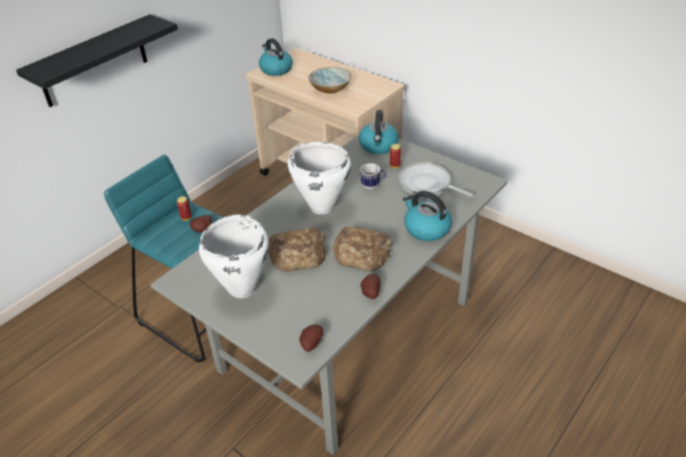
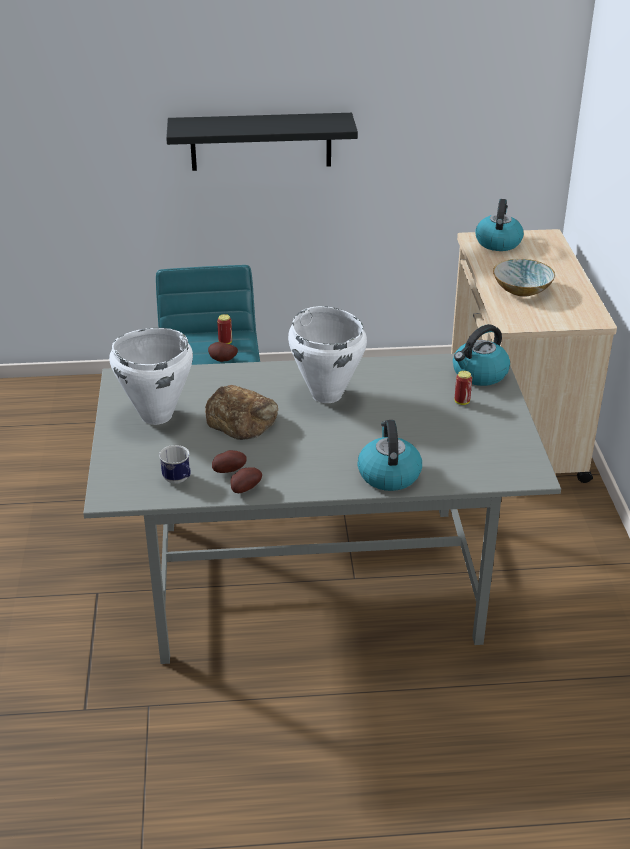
camera: 45 degrees right, 5 degrees down
(310, 344) = (137, 490): potato -> potato (229, 470)
(362, 253) = (295, 454): bread -> none
(373, 185) = (407, 406): mug -> mug (179, 480)
(427, 184) = (463, 438): frying pan -> none

